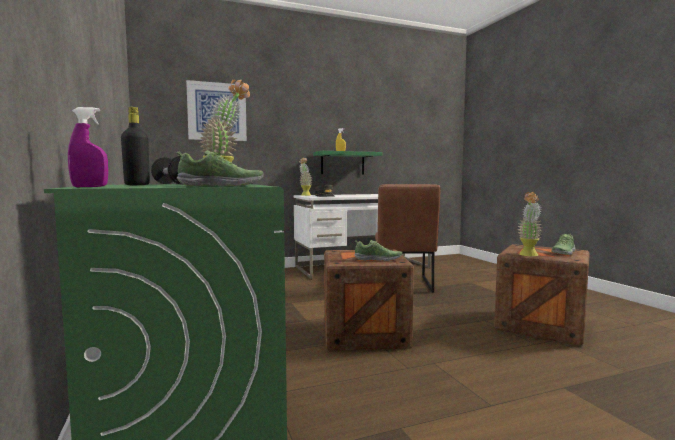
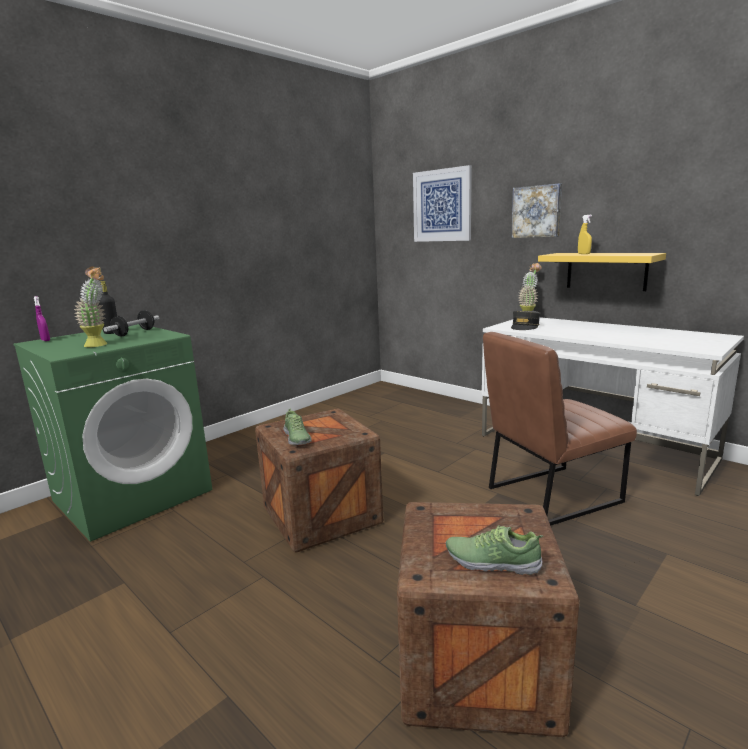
camera: 65 degrees right, 10 degrees up
(221, 186) = (58, 351): shoe -> none
(298, 124) = (537, 211): none -> picture
(342, 163) = (606, 271): green shelf -> yellow shelf
(528, 255) = (418, 526): potted plant -> none

